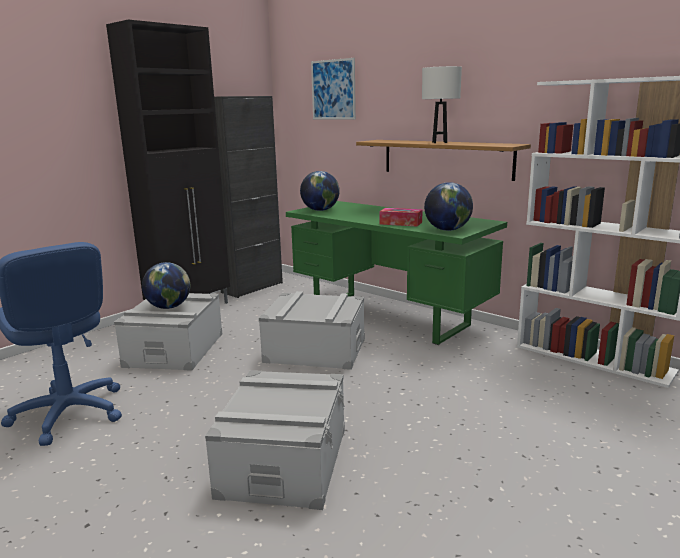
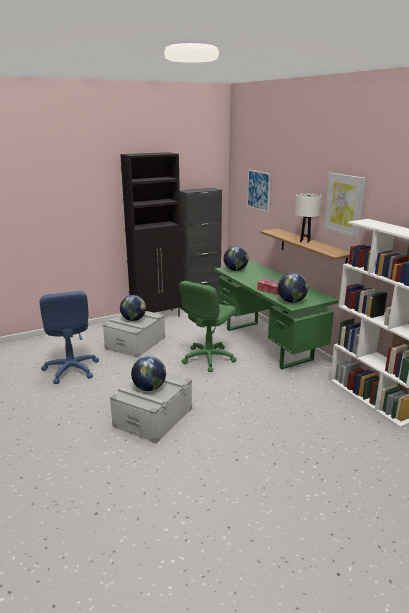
camera: 20 degrees right, 5 degrees up
(276, 403) = (149, 388): none -> globe
(315, 350) = (208, 358): grey storage box -> green office chair
(503, 72) = (344, 204): none -> picture

